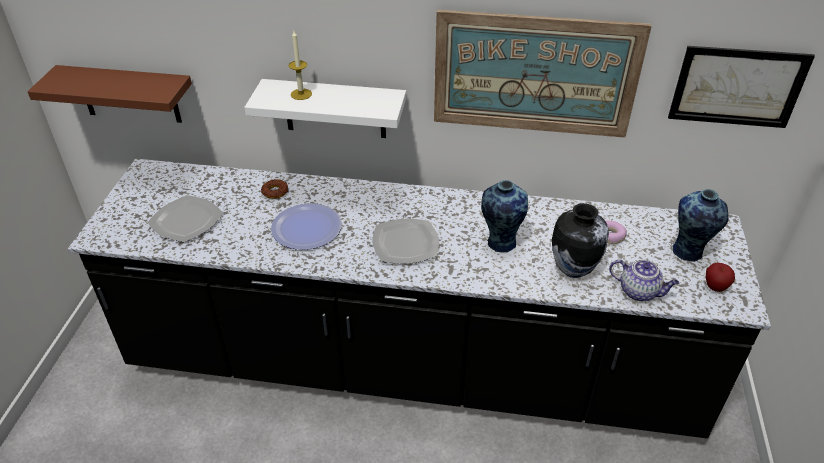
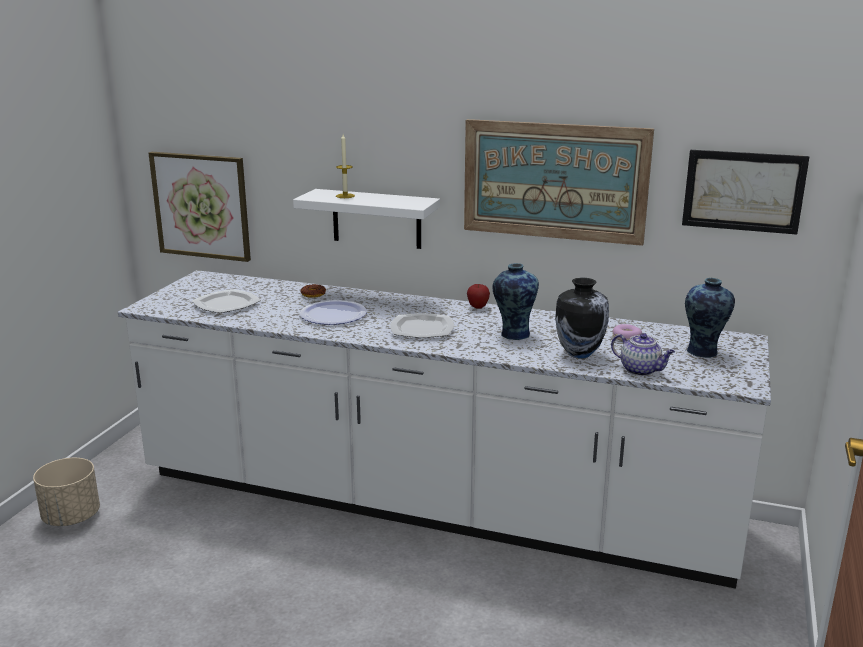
camera: 10 degrees right, 20 degrees down
(64, 436) = (71, 517): none -> beige planter
(129, 94) = (201, 206): brown shelf -> picture
(412, 367) = (431, 504): black counter -> white counter
(715, 287) = (721, 373): apple -> apple (477, 307)

